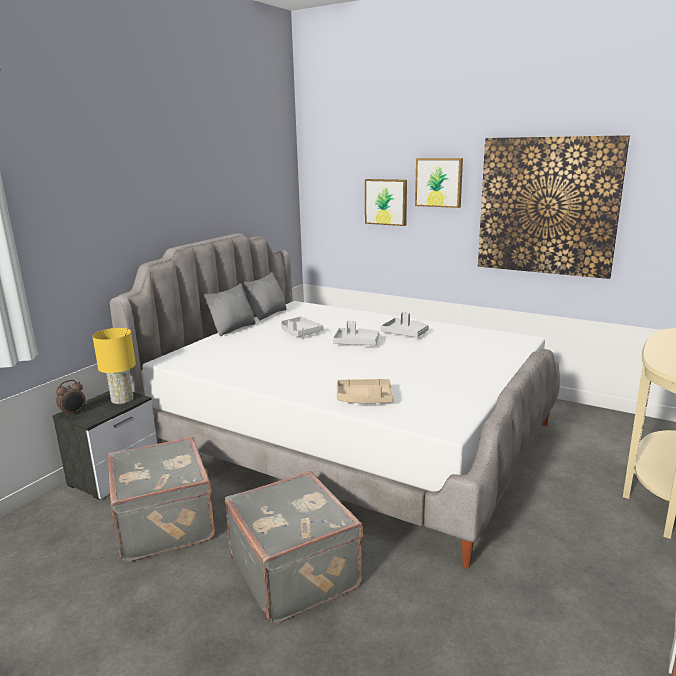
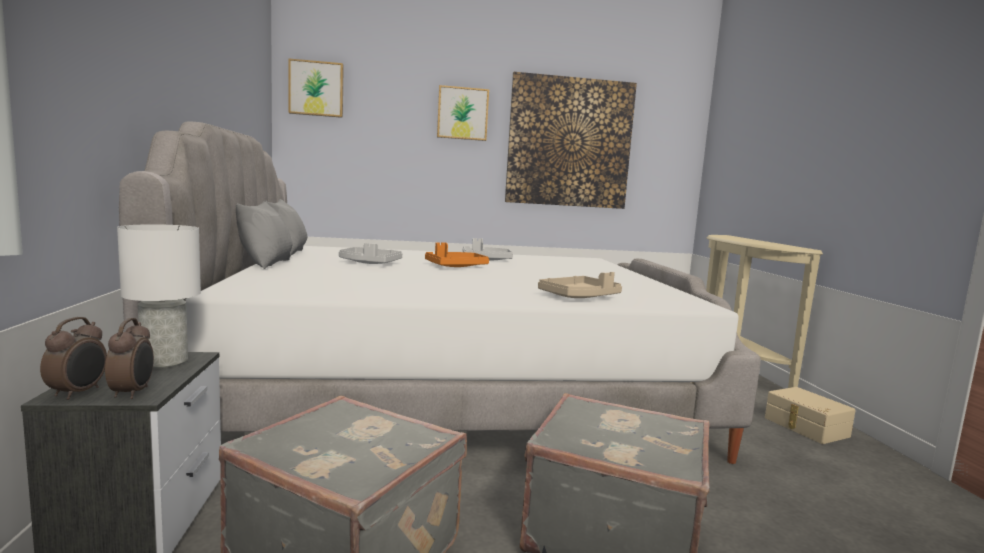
camera: 40 degrees left, 10 degrees down
(89, 418) = (133, 392): none -> alarm clock
(123, 399) = (166, 361): yellow table lamp -> white table lamp
(356, 343) = (455, 266): grey tray -> orange tray
(386, 202) = (399, 132): picture -> picture (316, 89)
(611, 568) = (805, 427): none -> beige storage box

